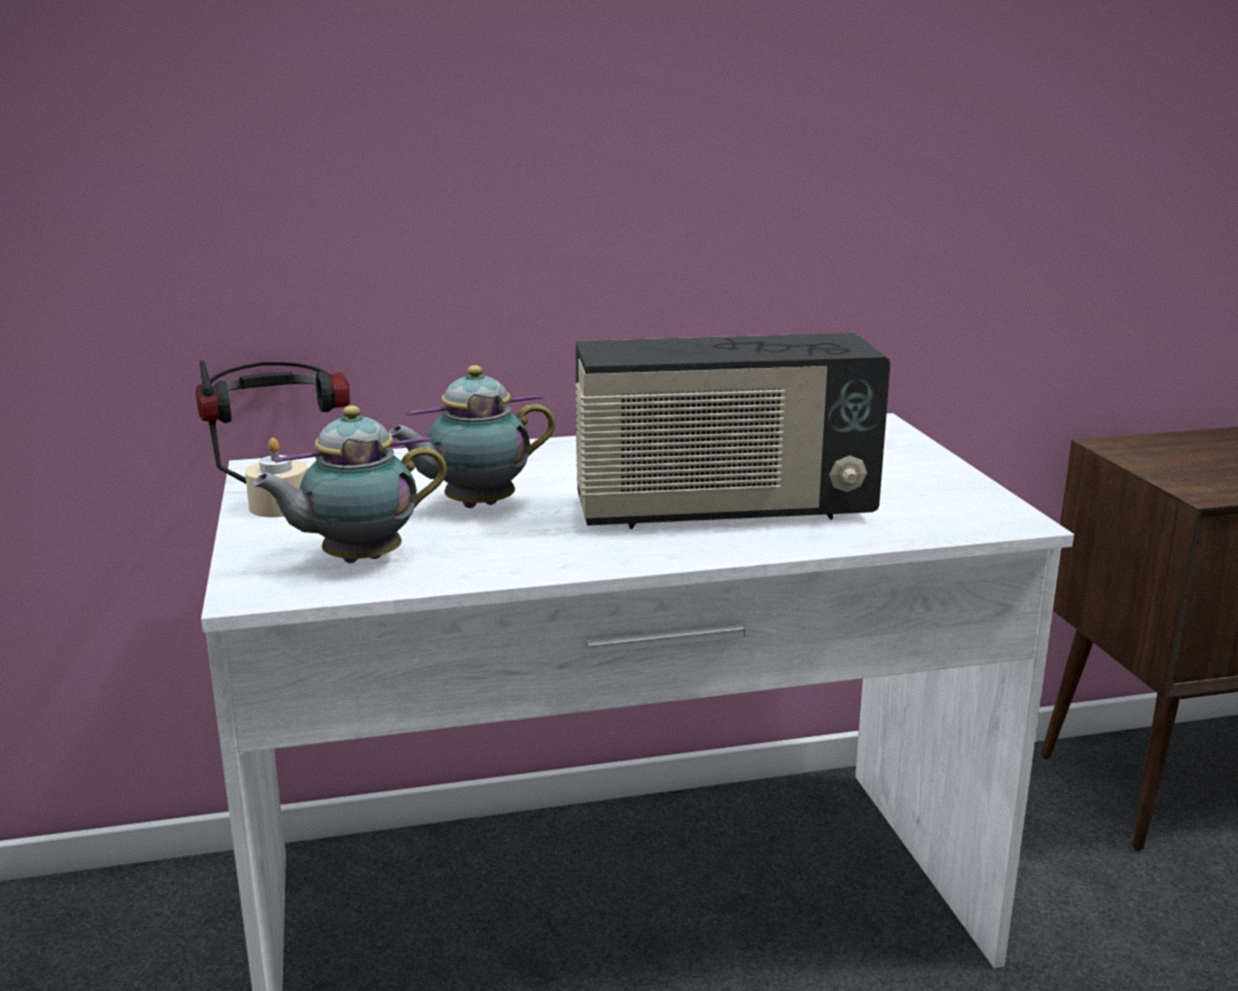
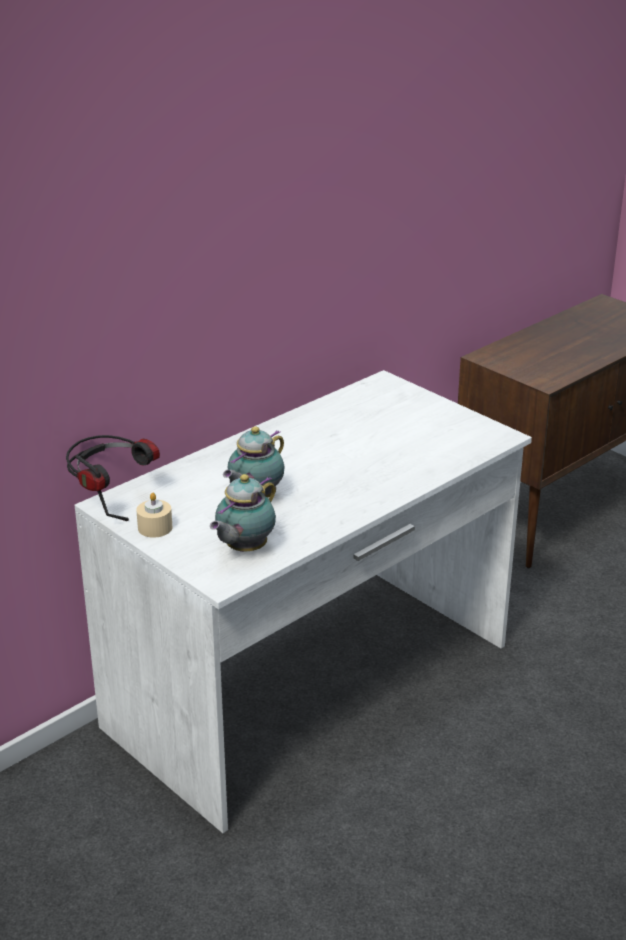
camera: 30 degrees left, 10 degrees up
(722, 511) = (374, 467): radio -> none

